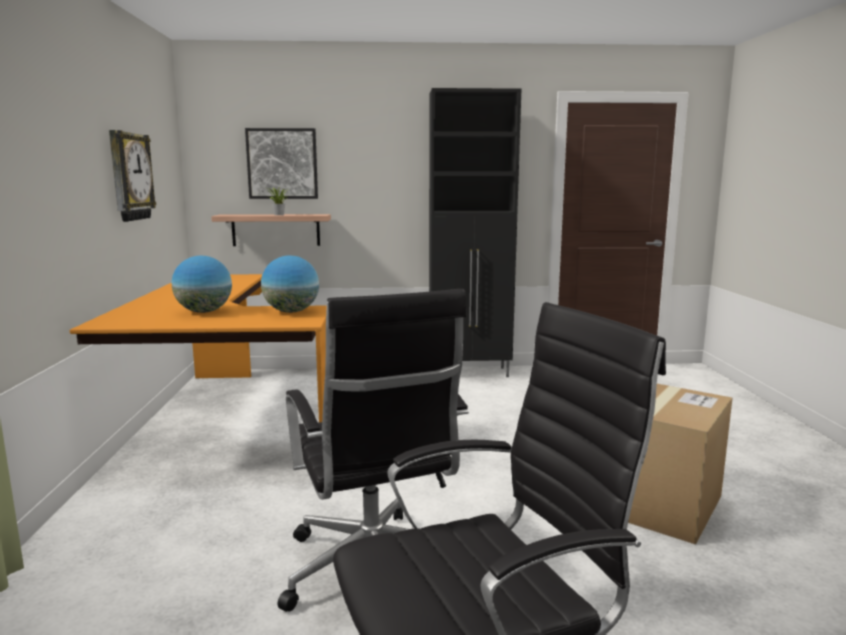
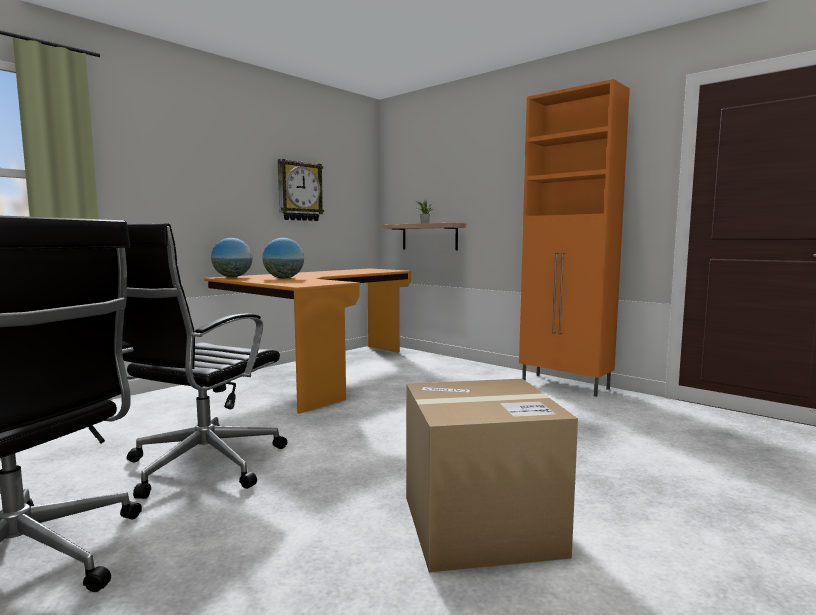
camera: 45 degrees right, 5 degrees down
(282, 164) = (436, 182): picture -> none
(291, 312) = (321, 282): globe -> globe (232, 277)
(470, 373) = (565, 385): black cabinet -> orange cabinet

